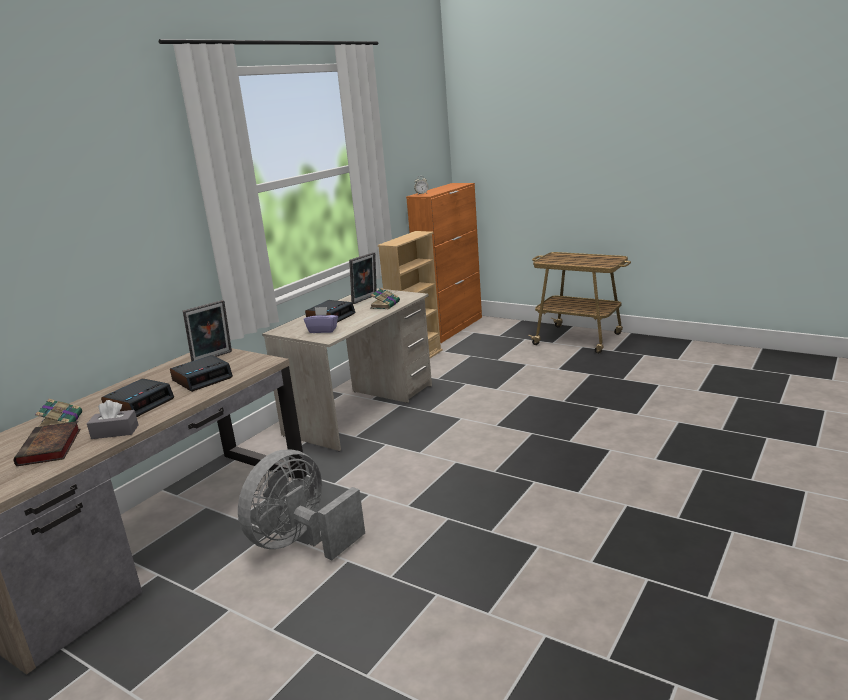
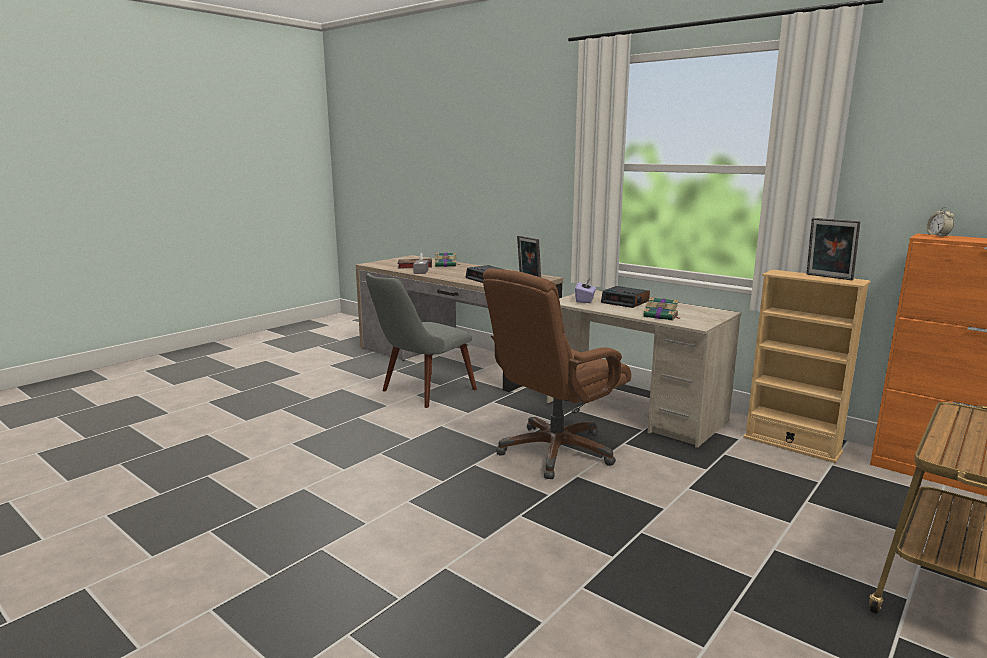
camera: 95 degrees right, 5 degrees down
(140, 404) = (457, 272): alarm clock -> none
(301, 542) = (420, 393): grey fan -> grey chair
(366, 299) = (685, 311): picture frame -> picture frame (828, 277)
(455, 437) = (555, 451): none -> brown office chair

